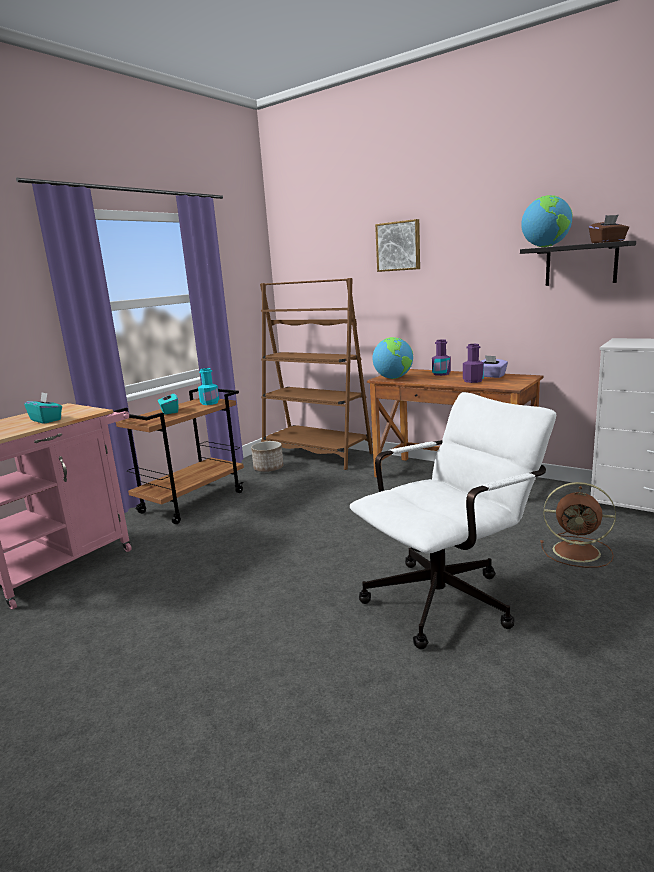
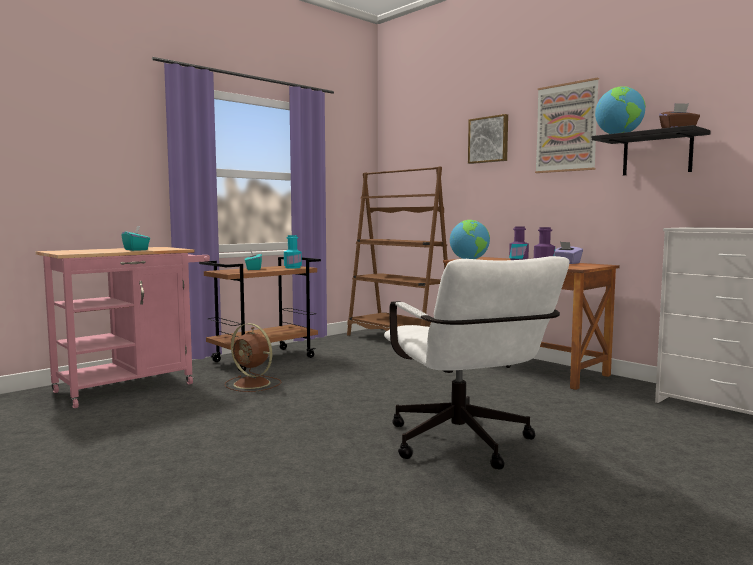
camera: 10 degrees right, 10 degrees down
(268, 468) = (347, 344): planter -> none
(449, 597) = (465, 446): white office chair -> white office chair turned 90 degrees clockwise
(484, 235) = (566, 128): none -> picture
(578, 551) = (621, 430): brown fan -> brown fan (253, 384)

